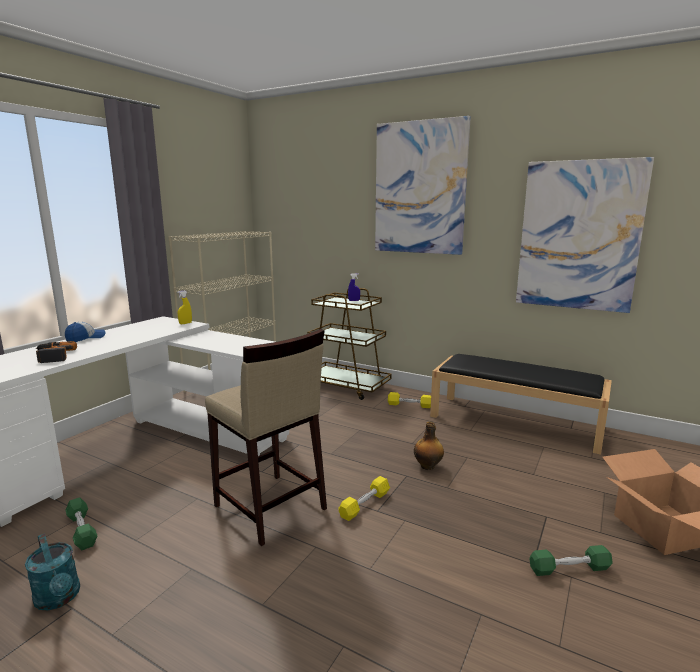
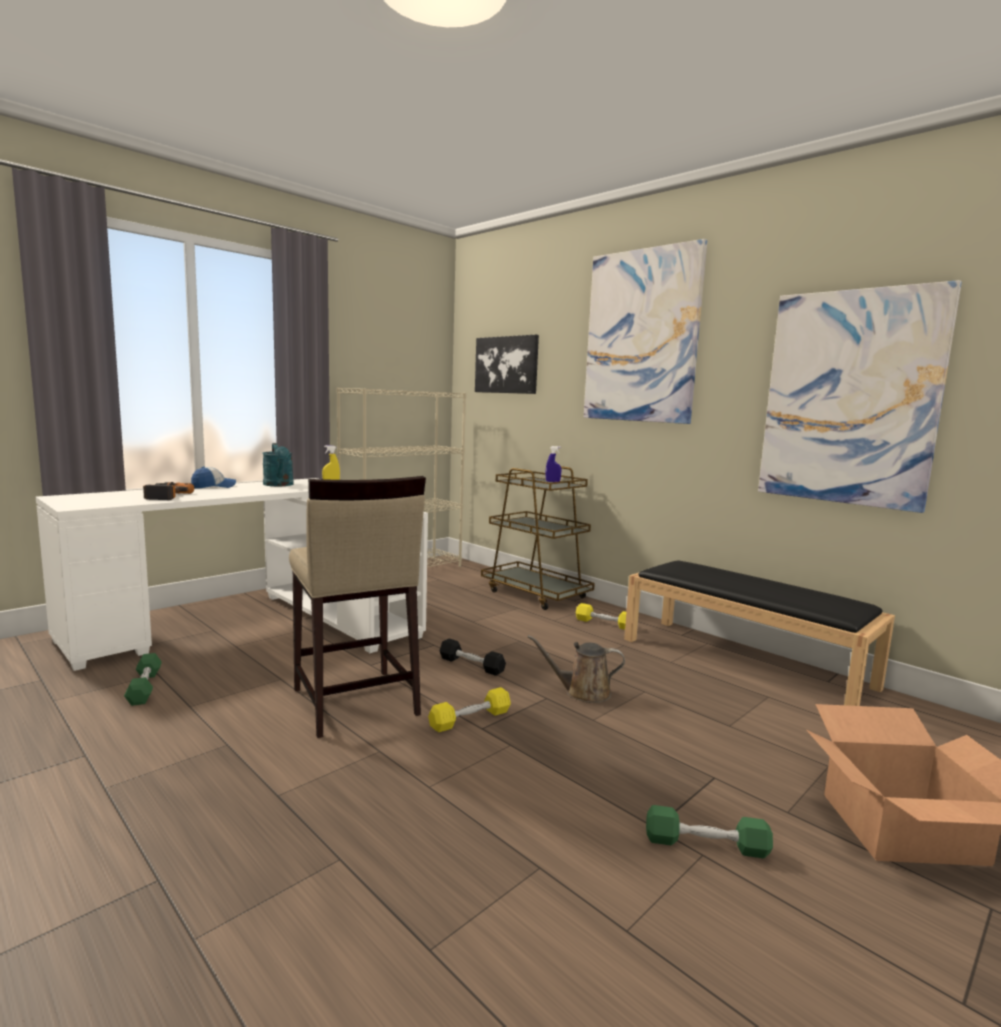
camera: 15 degrees right, 5 degrees down
(59, 599) = (80, 744): turquoise watering can -> turquoise watering can (279, 485)
(303, 208) = (506, 365): none -> picture
(337, 457) = (471, 665): none -> black dumbbell
(428, 466) = (582, 692): bottle -> brown watering can

